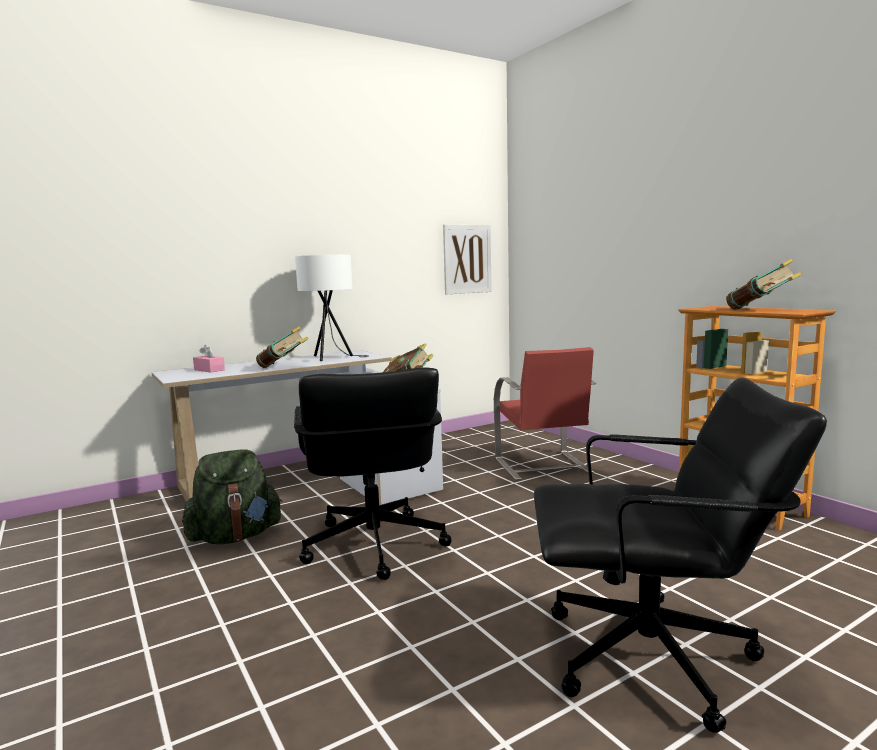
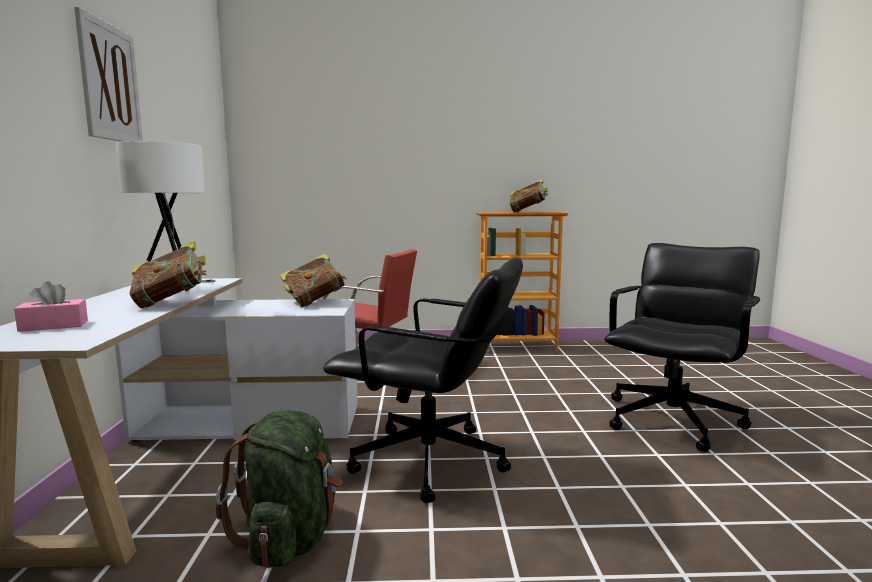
camera: 60 degrees left, 0 degrees up
(467, 259) = (209, 168): picture -> picture (110, 82)

